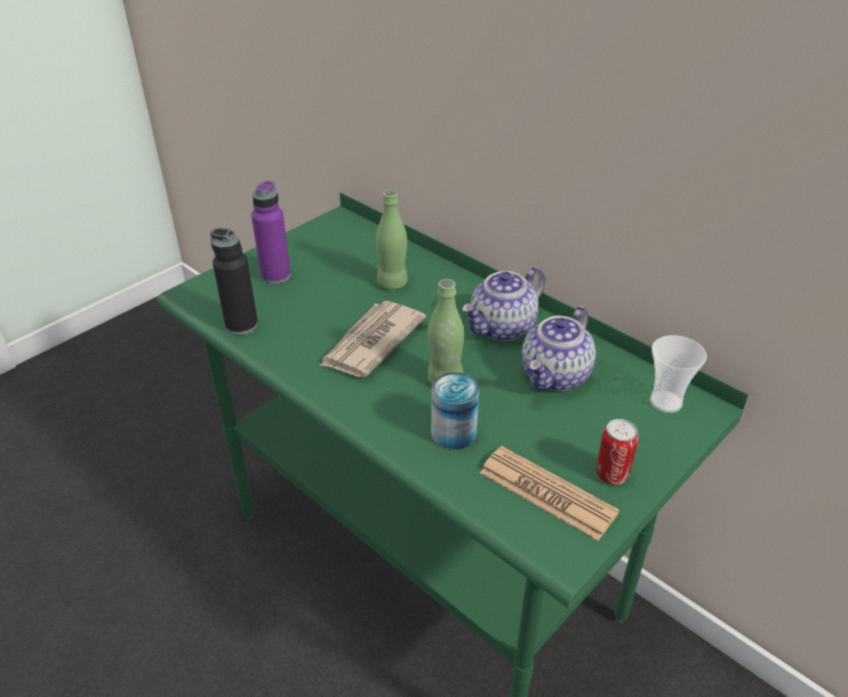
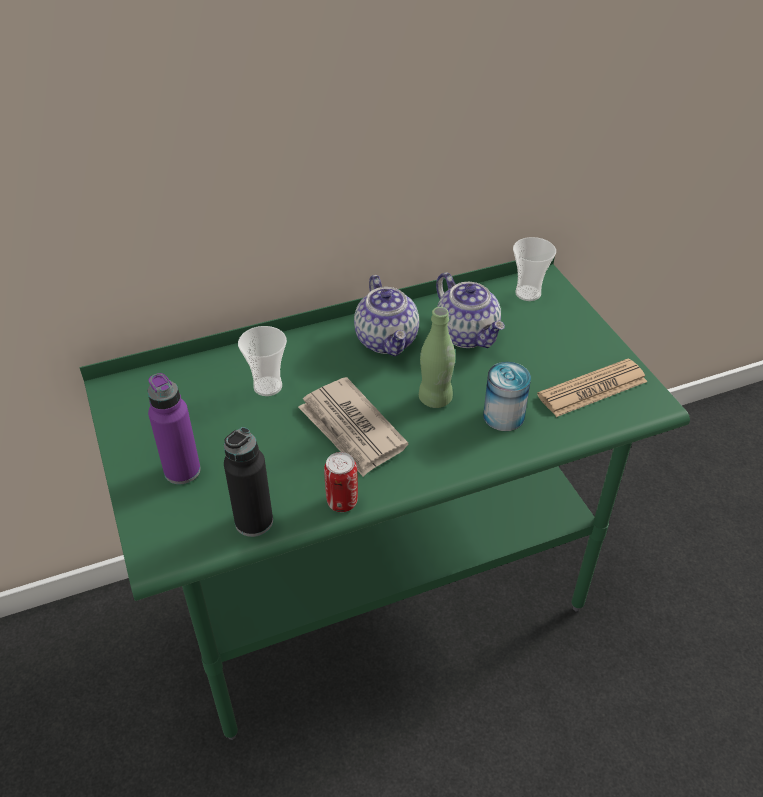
camera: 65 degrees left, 5 degrees up
(392, 283) = (267, 386): green bottle -> cup
(612, 474) = (588, 349): can -> can (342, 502)

